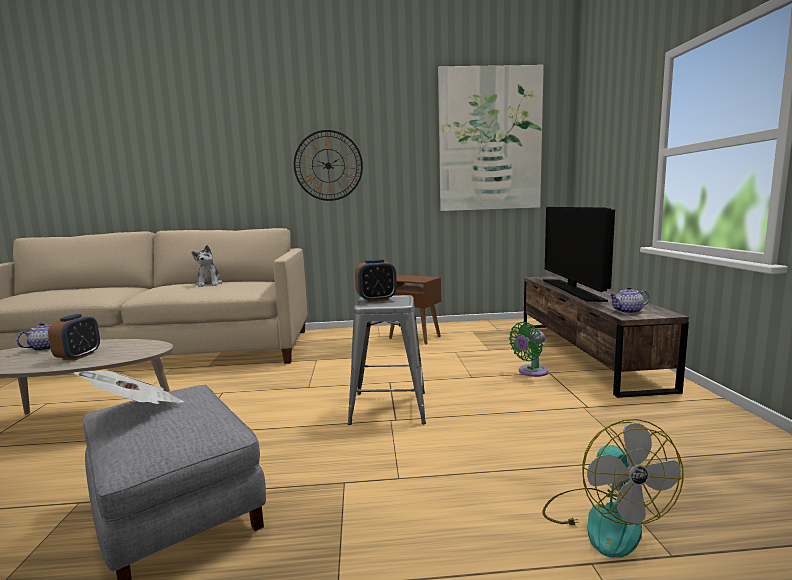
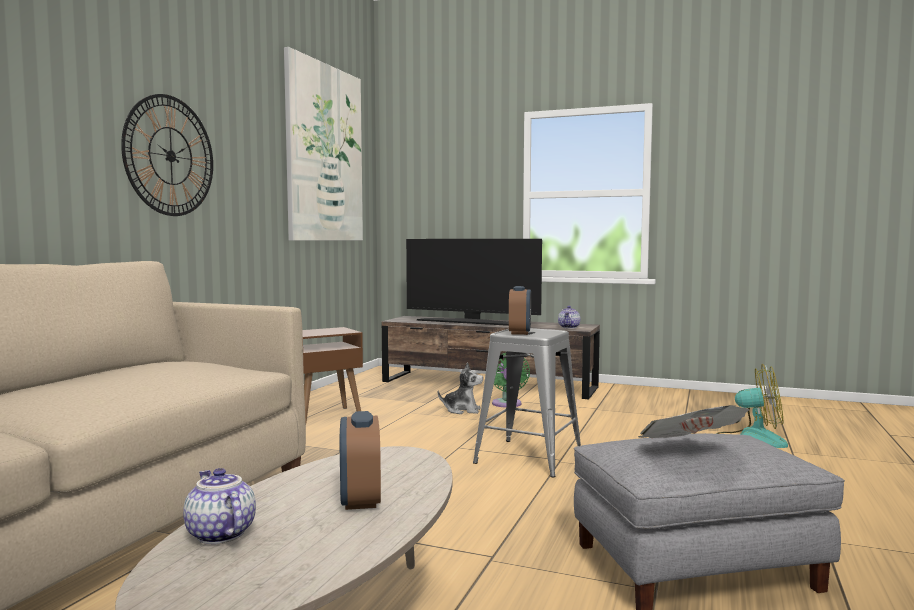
camera: 65 degrees left, 5 degrees down
(78, 356) = (360, 499): alarm clock -> alarm clock turned 135 degrees counterclockwise
(209, 284) = (126, 375): plush toy -> plush toy (462, 410)

